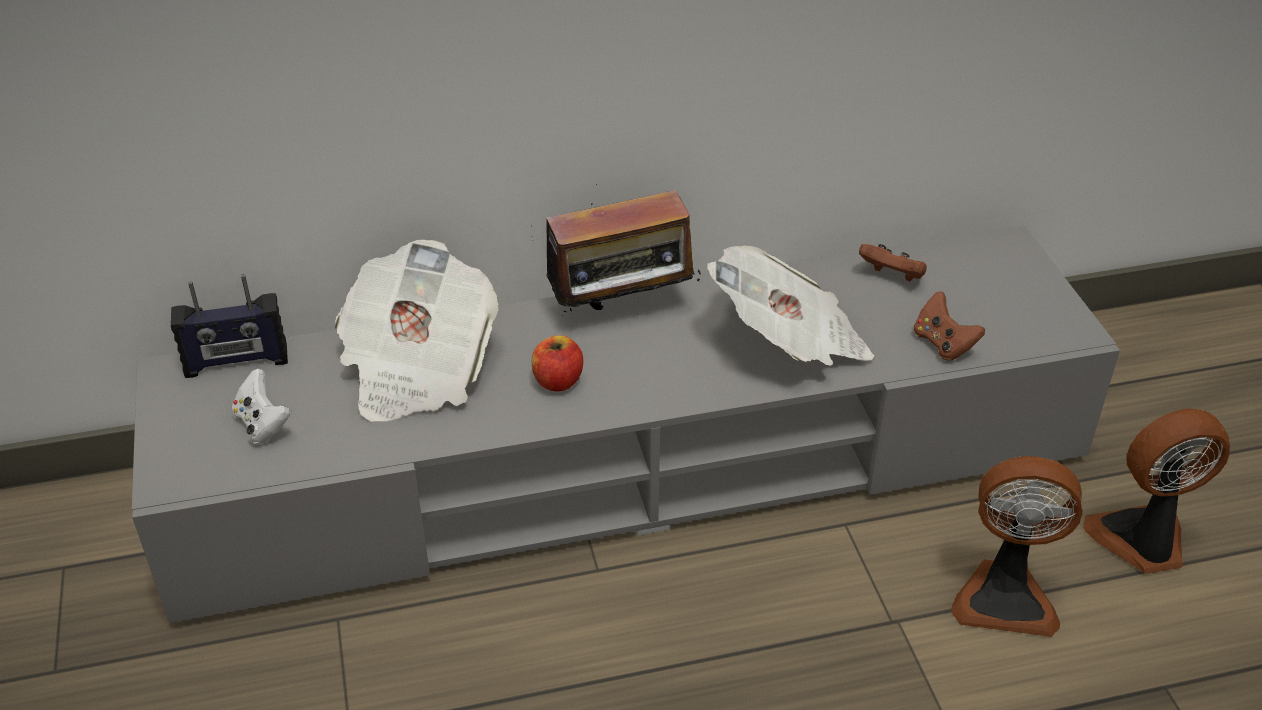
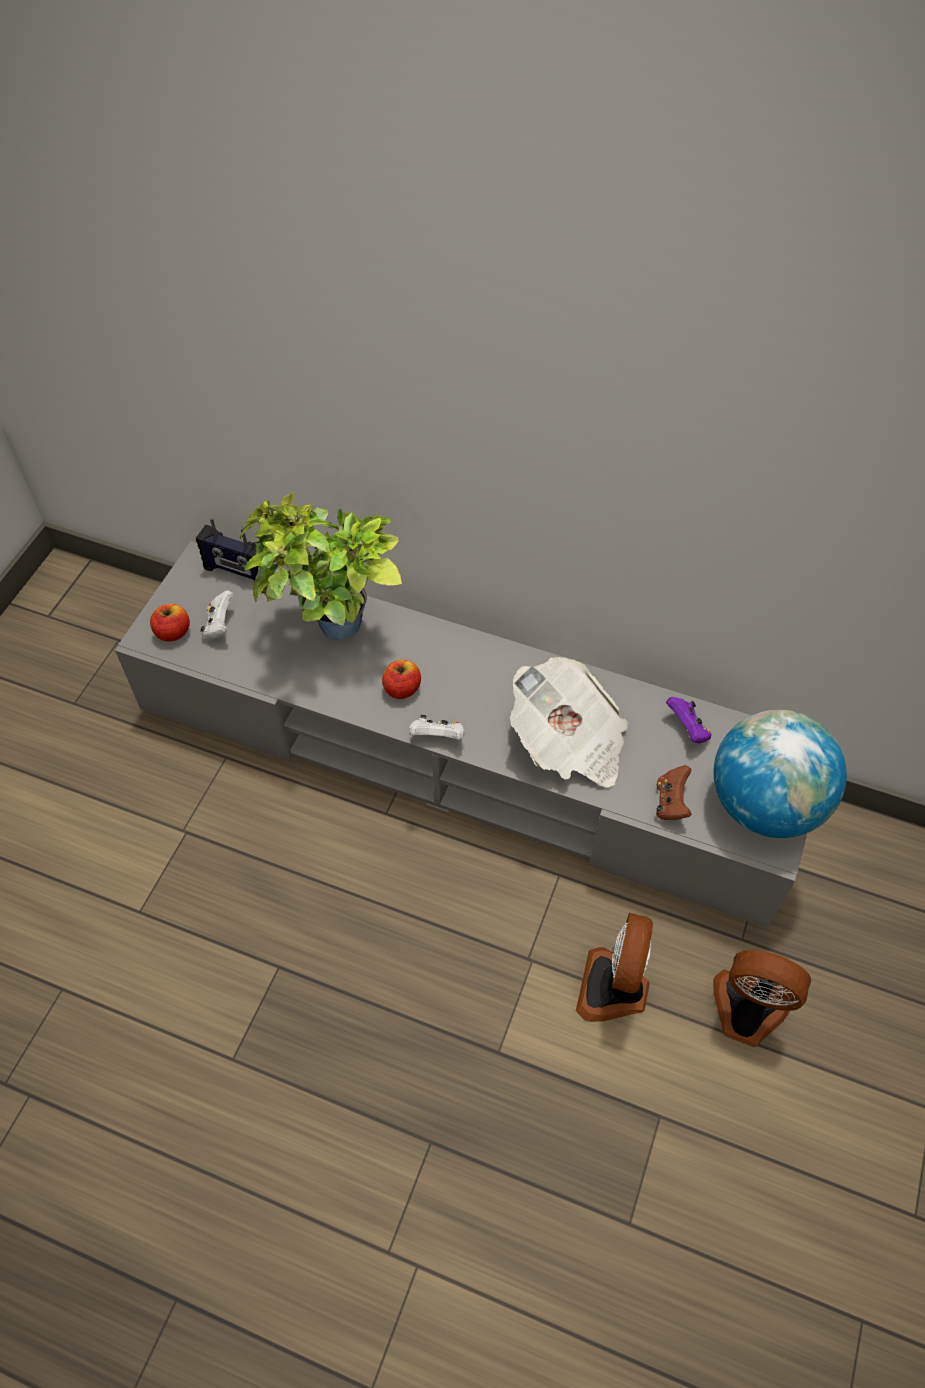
camera: 35 degrees right, 15 degrees up
(203, 459) = (173, 632): none -> apple
(416, 368) = (330, 632): newspaper -> potted plant
(622, 311) = (484, 657): radio -> none
(645, 405) = (438, 737): none -> white game controller
(892, 277) = (687, 729): brown game controller -> purple game controller
(1005, 597) = (614, 989): fan -> fan turned 60 degrees clockwise
(1026, 302) = (764, 803): none -> globe

